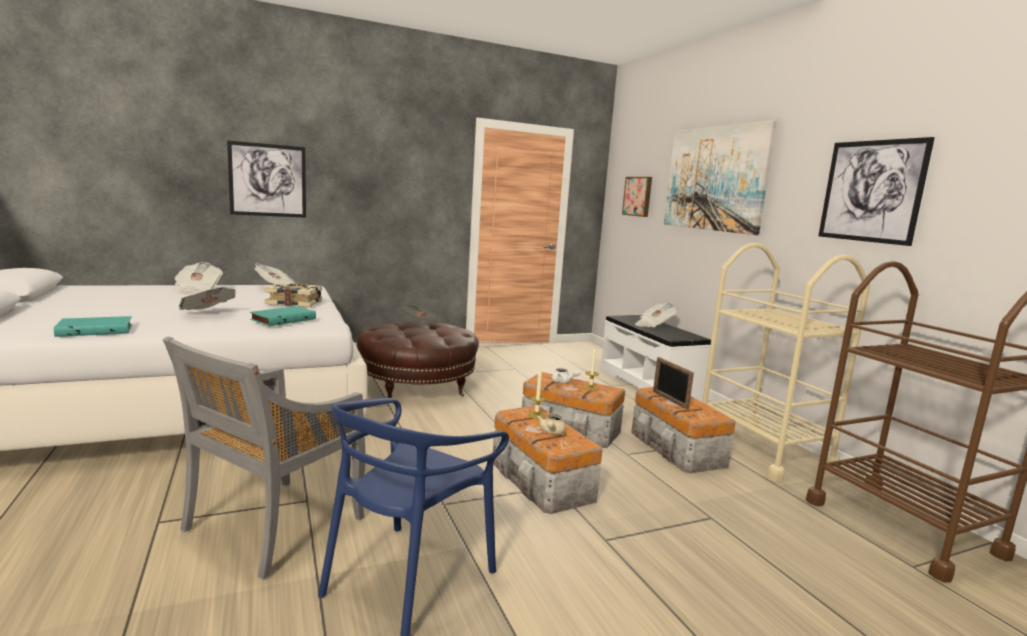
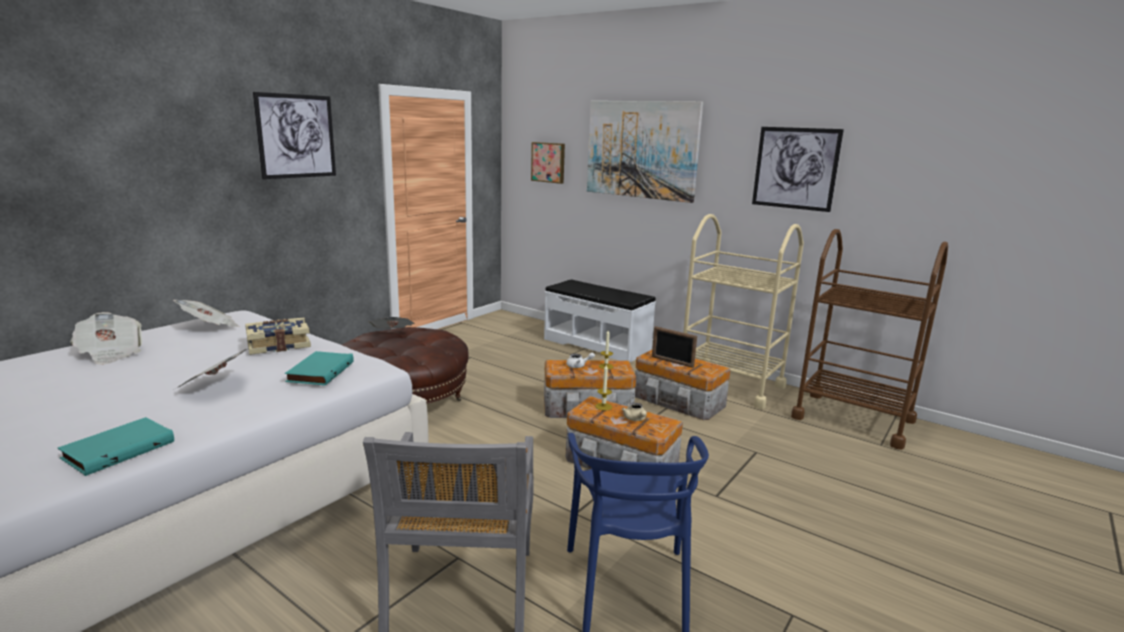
camera: 30 degrees left, 5 degrees up
(268, 180) = (144, 184): picture -> picture (296, 136)
(654, 325) = (597, 290): newspaper -> none

